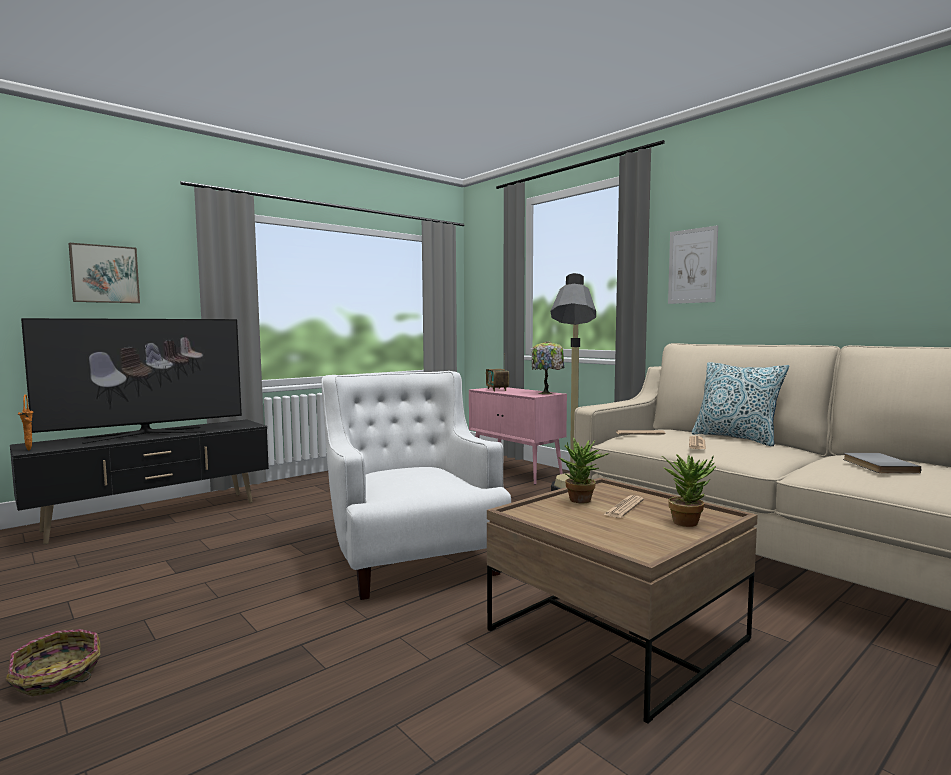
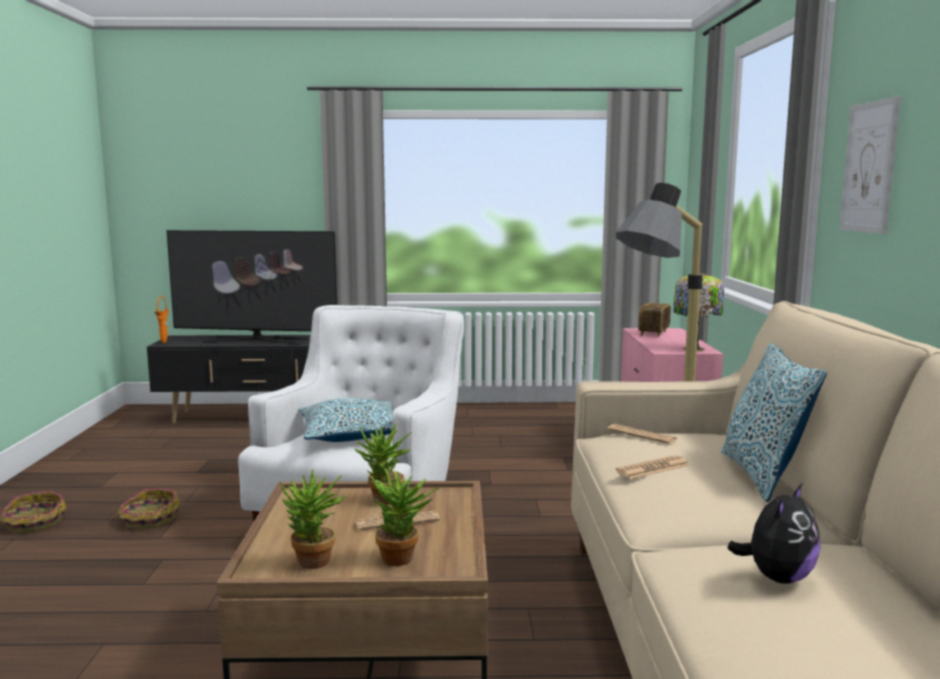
camera: 40 degrees right, 5 degrees up
(104, 274) = (247, 185): picture -> none
(211, 623) = (149, 520): none -> basket
(421, 479) = (351, 434): none -> pillow
(658, 541) = (313, 565): none -> potted plant
(877, 466) = (777, 577): grey book -> plush toy

